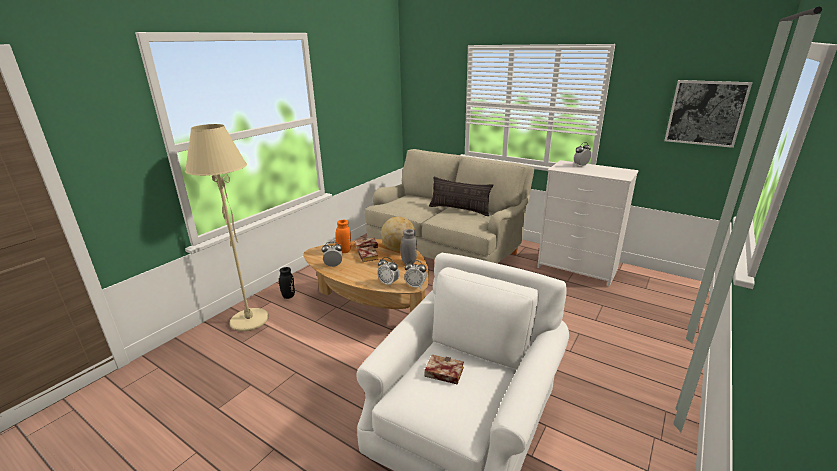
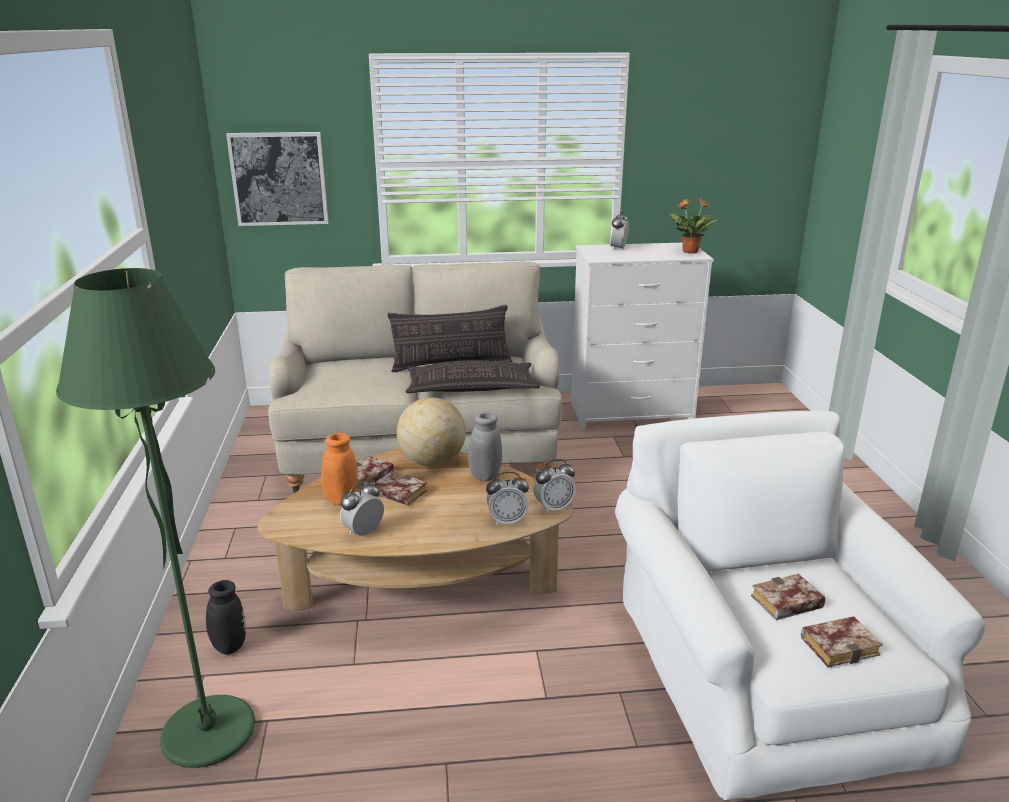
camera: 40 degrees left, 0 degrees up
(249, 320) = (208, 733): beige floor lamp -> green floor lamp
(436, 404) = (840, 645): none -> book
(451, 222) = (471, 388): none -> pillow
(623, 174) = (689, 251): none -> potted plant
(705, 113) = (755, 149): picture -> picture (279, 178)

